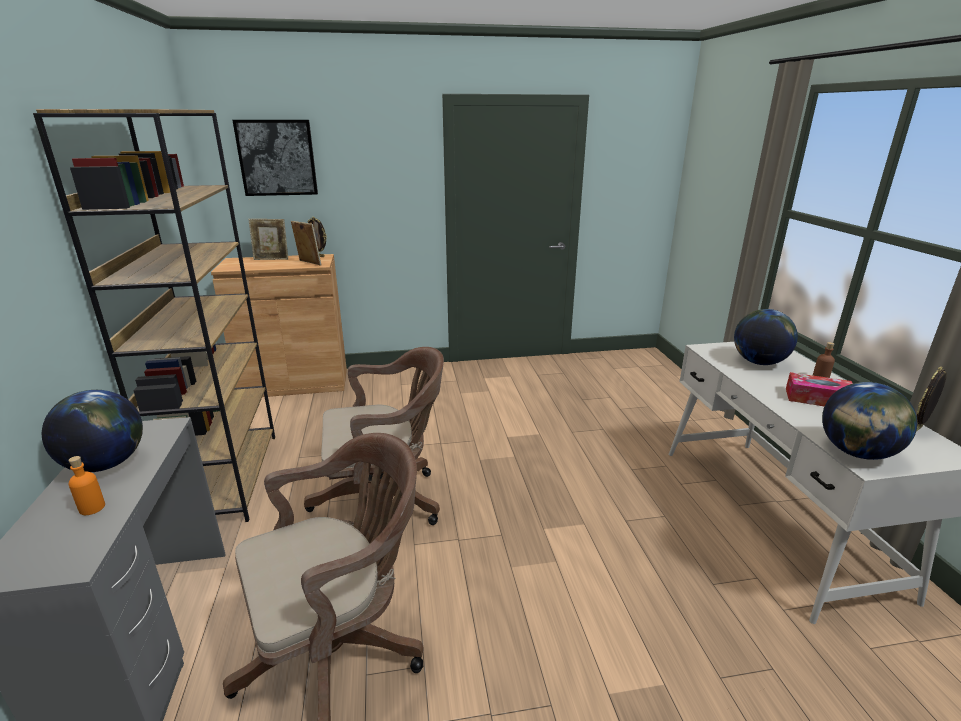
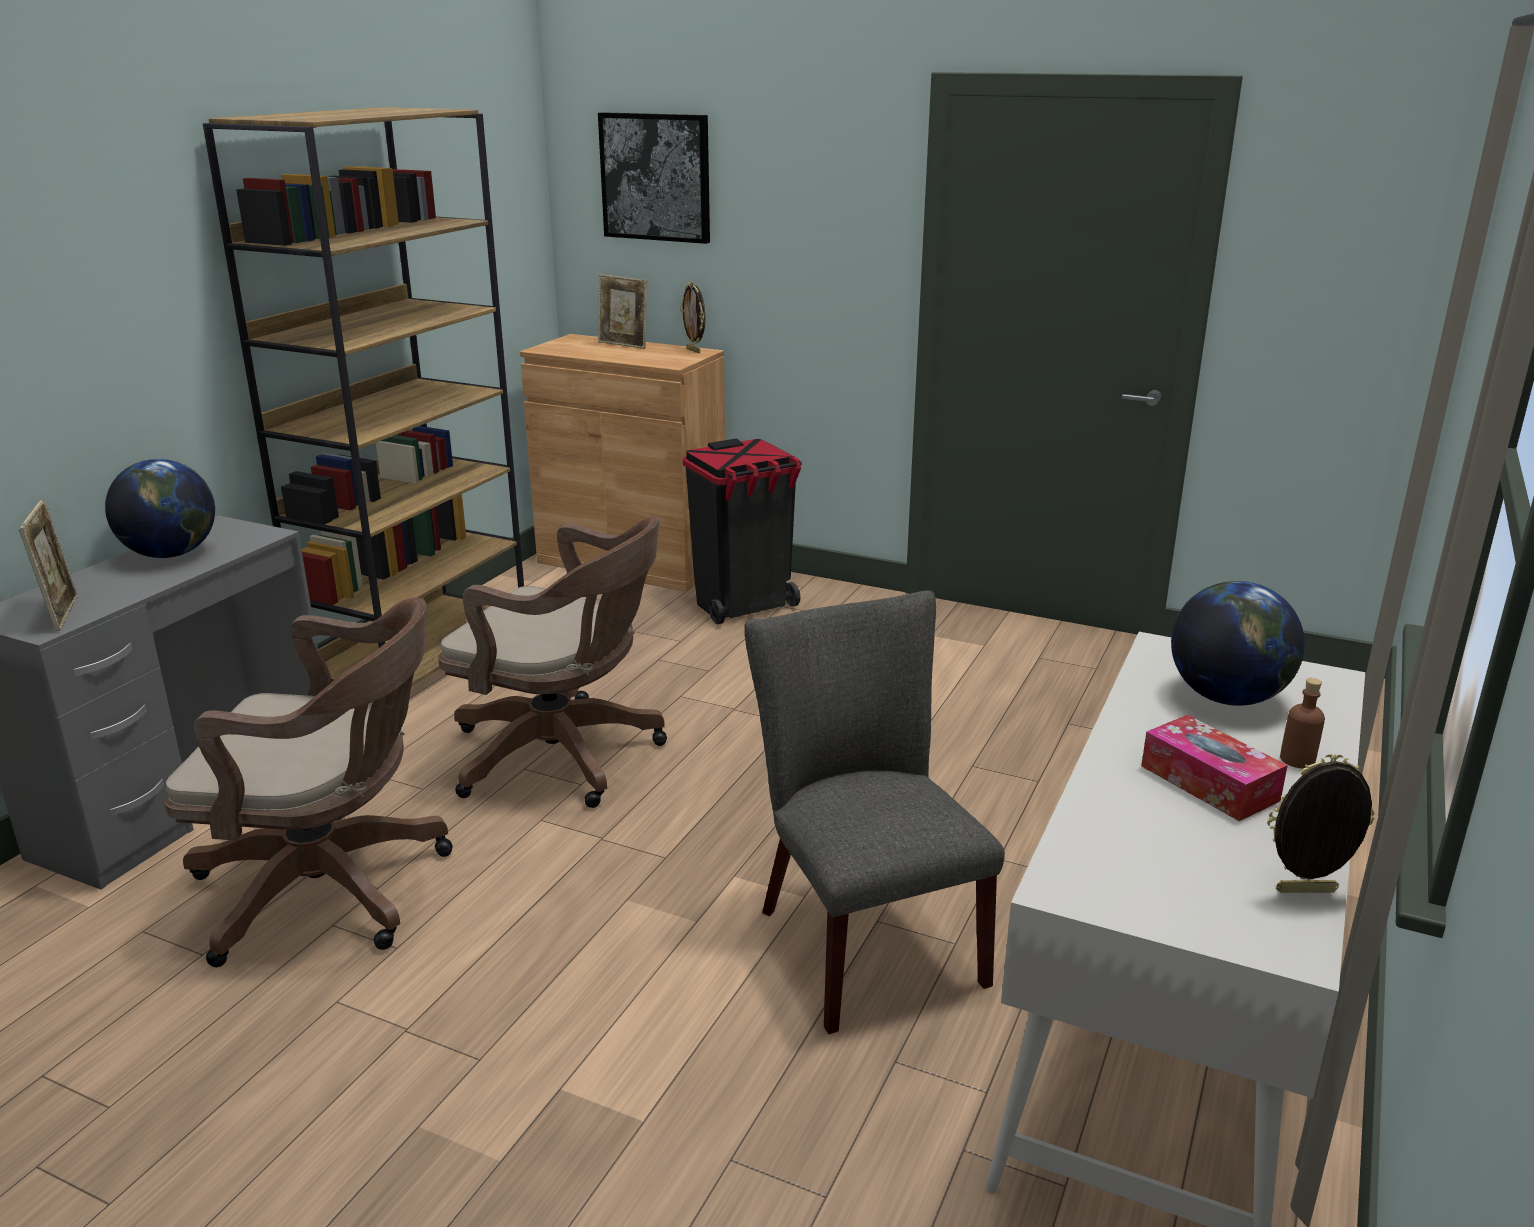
camera: 35 degrees right, 0 degrees up
(92, 508) = (112, 589): orange bottle -> none
(308, 263) = (661, 359): picture frame -> picture frame (63, 613)
(382, 389) = (743, 606): none -> black trash can
(630, 532) = (860, 938): none -> grey chair
(856, 453) = (1088, 869): globe -> none

